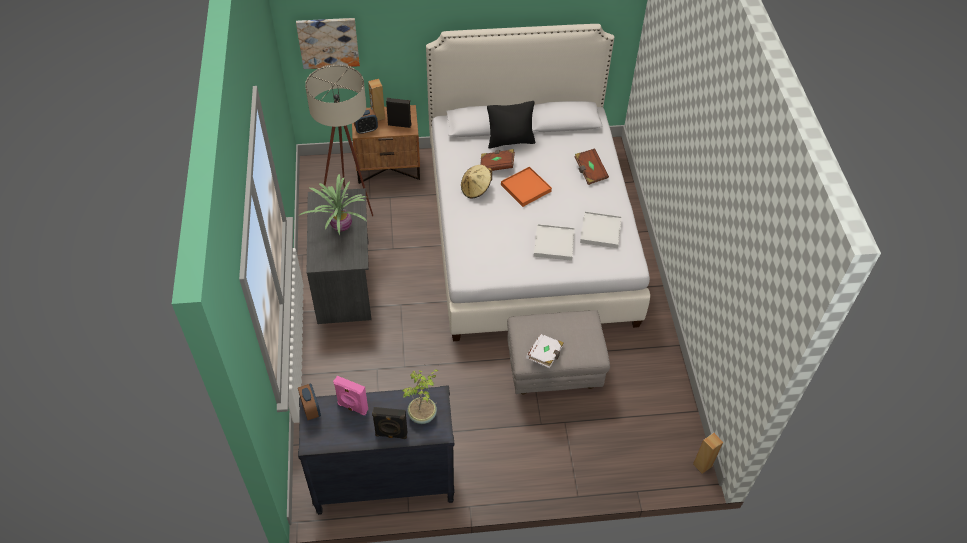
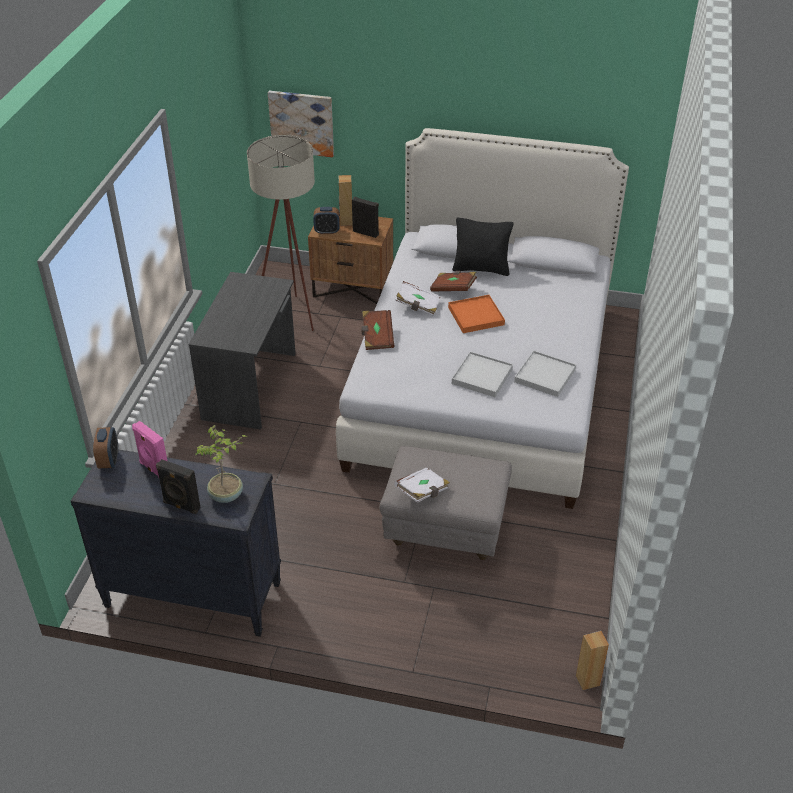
camera: 20 degrees right, 10 degrees down
(340, 226) = (247, 309): potted plant -> none
(476, 189) = (417, 306): beige hat -> white book
(590, 172) = (561, 315): brown book -> brown book (377, 337)

